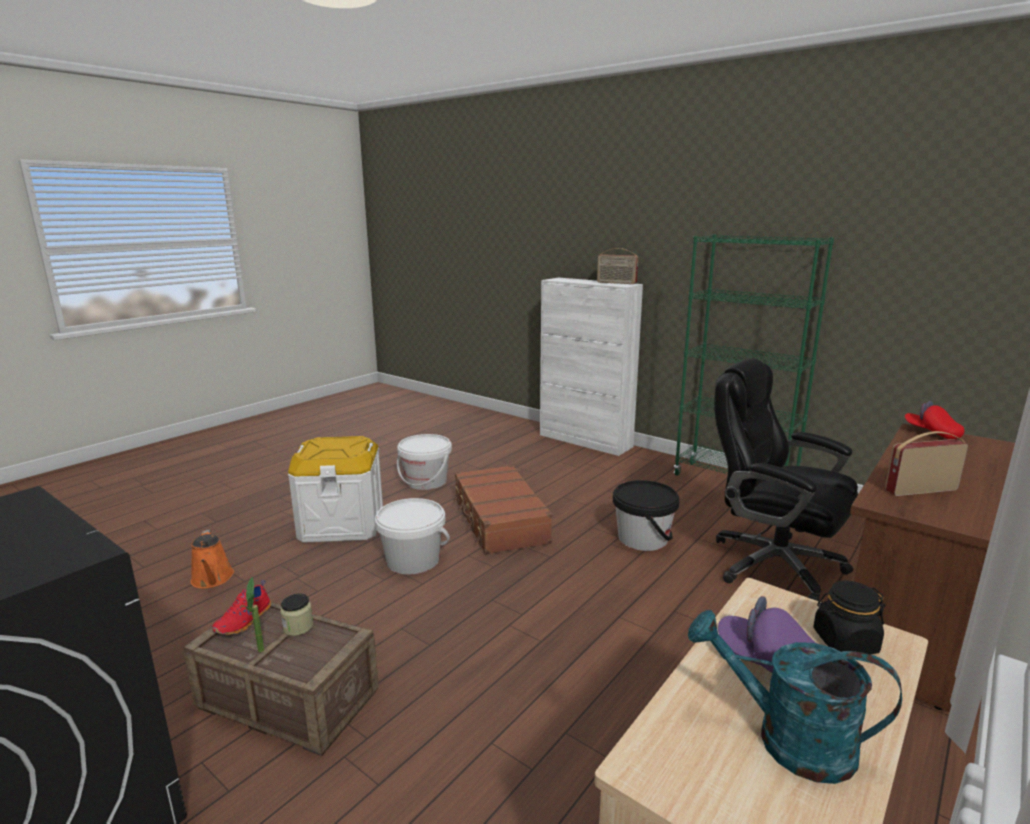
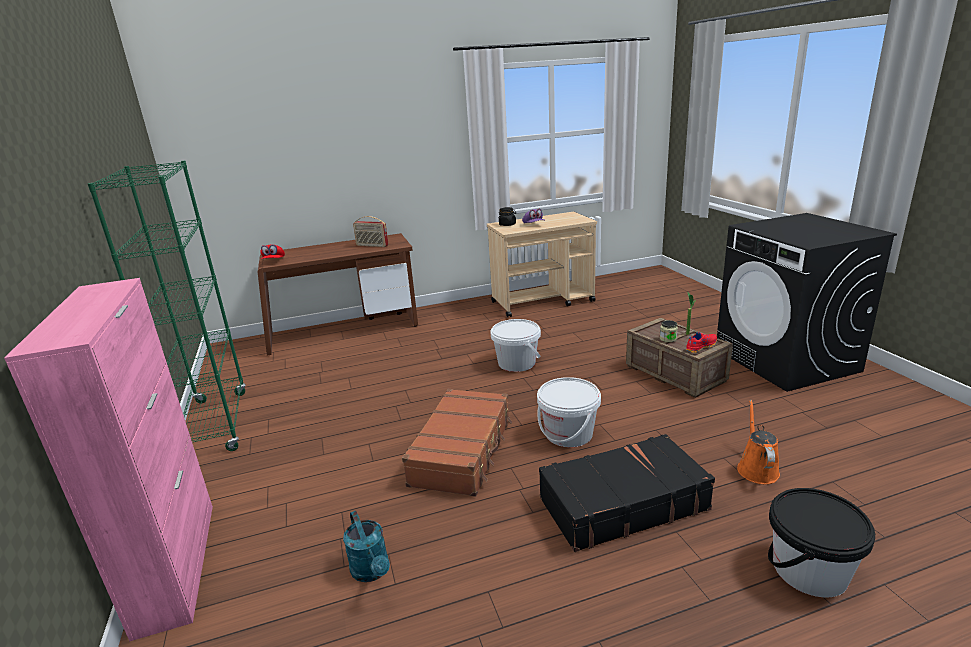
camera: 145 degrees left, 5 degrees up
(342, 523) = (622, 503): white storage box -> black suitcase
(426, 481) = (482, 551): white bucket -> white bucket (517, 363)
(585, 441) = (177, 564): white cabinet -> pink cabinet
(616, 283) = (87, 295): radio -> none
(643, 538) = (383, 399): black bucket -> black bucket (809, 570)
(772, 564) = (347, 363): black office chair -> none
(787, 740) = (551, 219): turquoise watering can -> turquoise watering can (372, 571)

